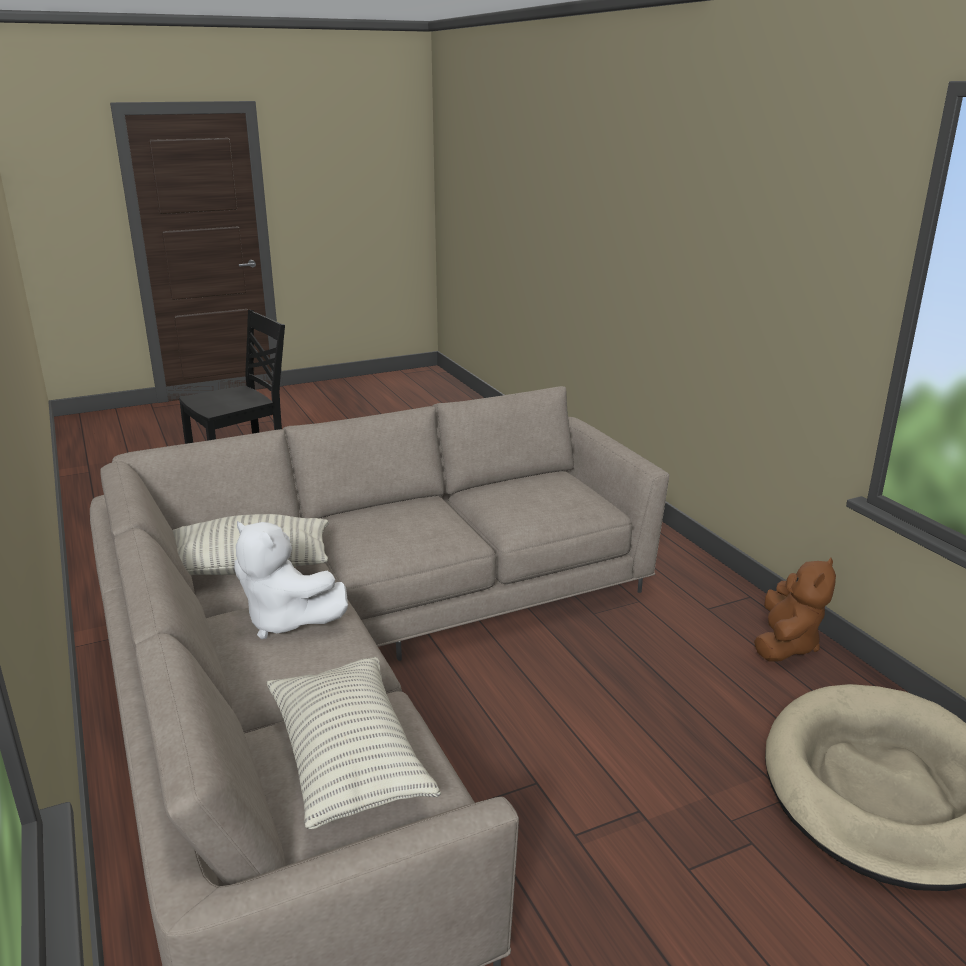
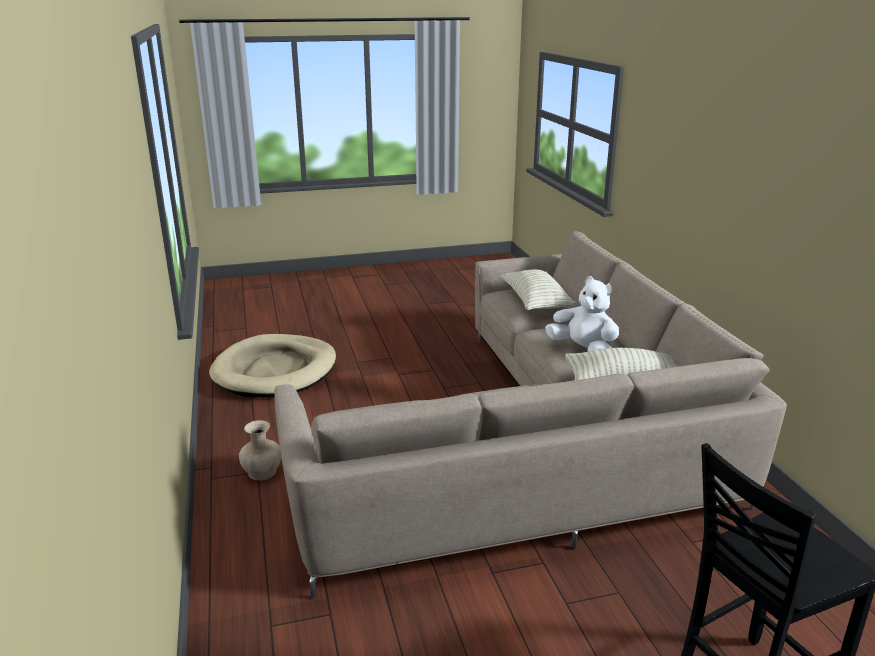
camera: 170 degrees left, 0 degrees up
(702, 608) = (262, 472): none -> beige vase
(786, 644) = (233, 439): brown plush toy -> none

